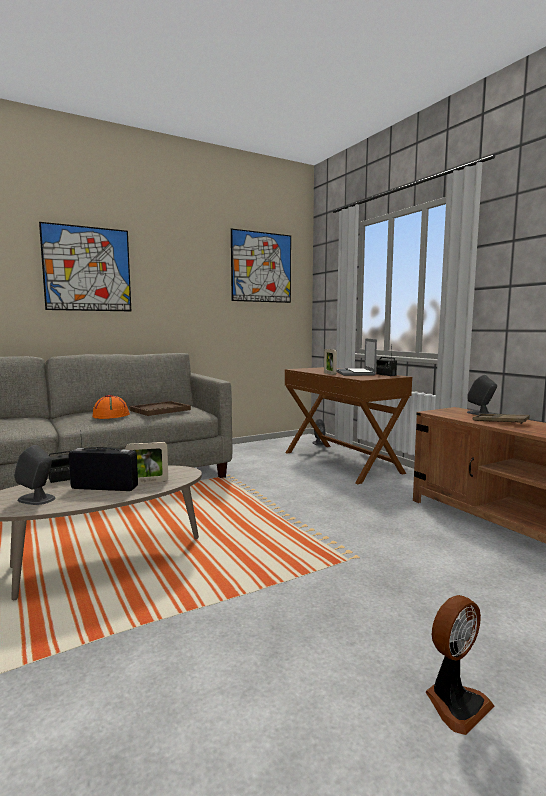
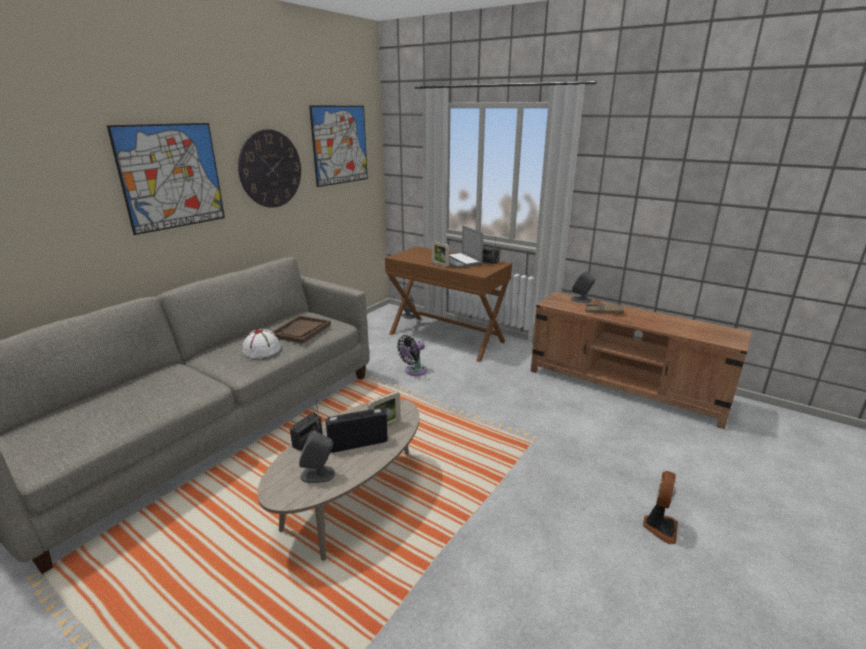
camera: 25 degrees left, 15 degrees up
(111, 415) = (262, 349): orange hat -> white hat
(183, 277) = (270, 169): none -> wall clock
(279, 480) = (414, 371): none -> black fan

